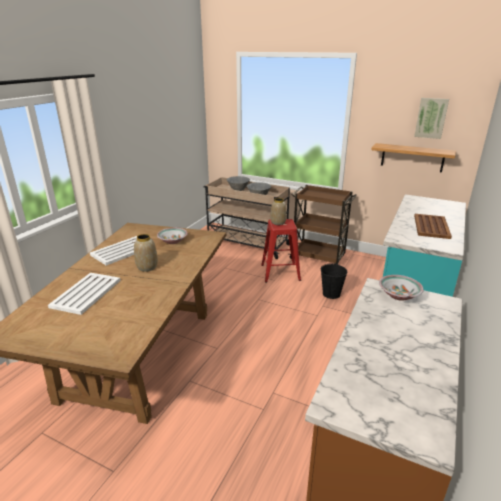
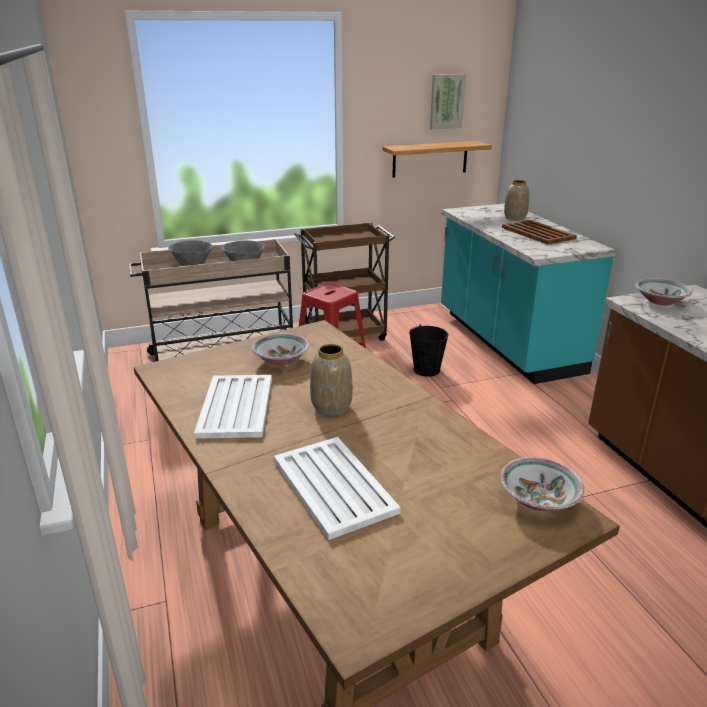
camera: 45 degrees left, 0 degrees up
(126, 343) = (538, 499): none -> bowl
(278, 222) = (323, 292): vase -> vase (515, 218)

